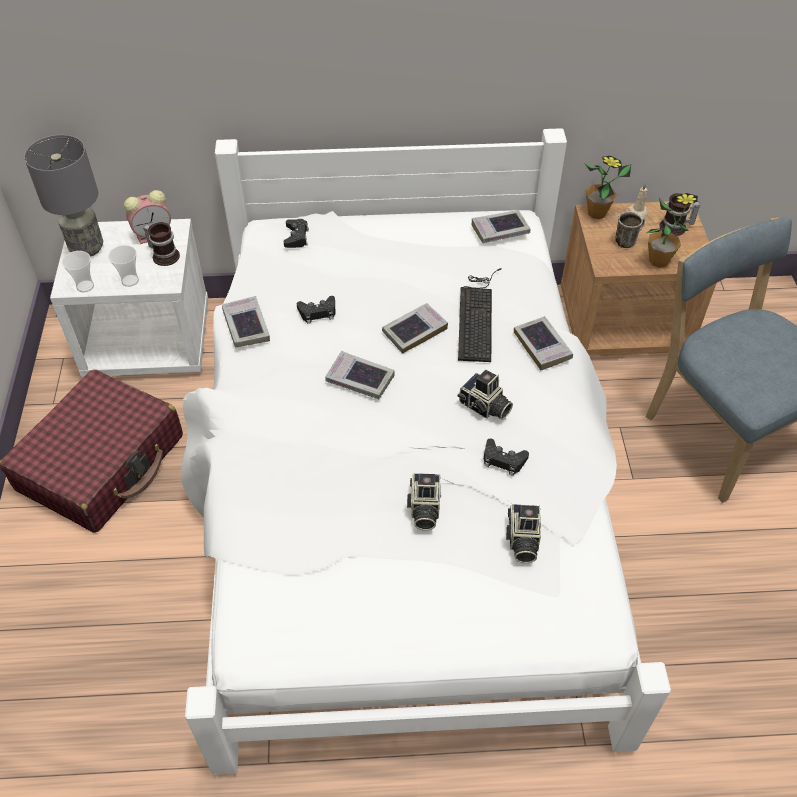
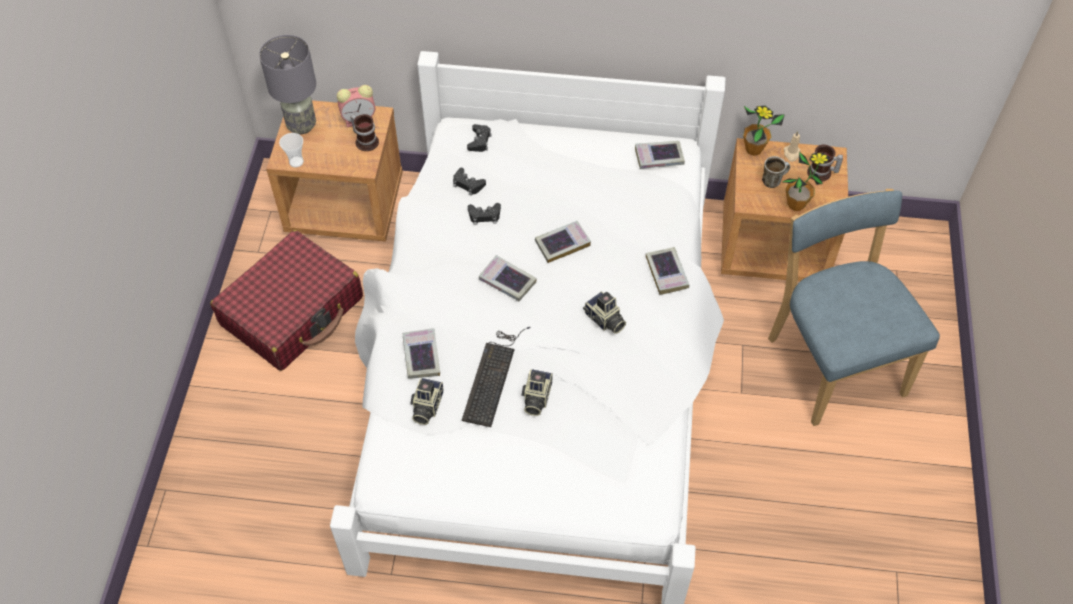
camera: 10 degrees right, 5 degrees up
(130, 281) = (334, 161): cup -> none
(149, 341) = (346, 205): white nightstand -> brown nightstand
(246, 326) = (423, 219): book -> book (421, 356)
(477, 315) = (618, 237): keyboard -> keyboard (493, 375)
(503, 460) = (608, 368): black game controller -> black game controller (468, 184)
(522, 540) = (607, 435): camera -> camera (426, 406)

